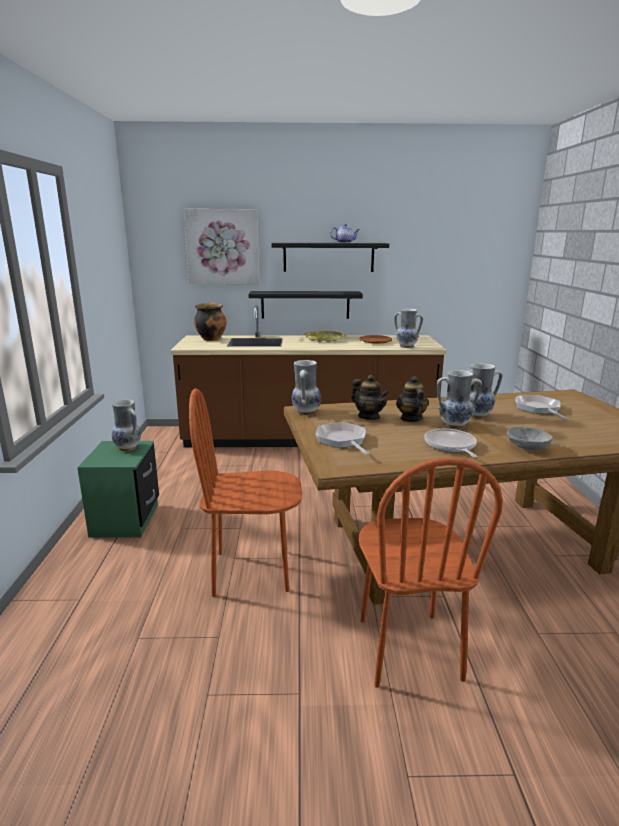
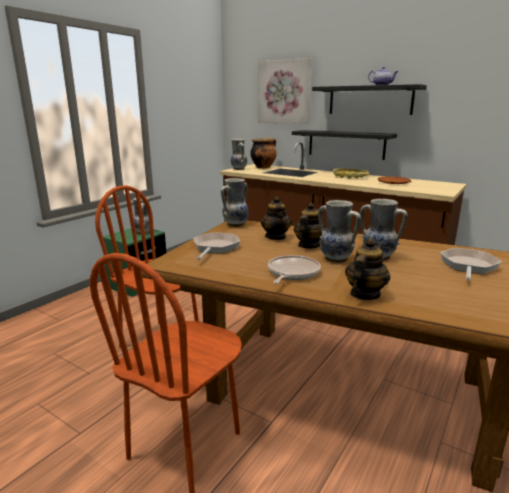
camera: 35 degrees right, 0 degrees up
(406, 347) = (415, 189): vase -> vase (238, 169)
(526, 448) = (364, 294): grey bowl -> teapot

